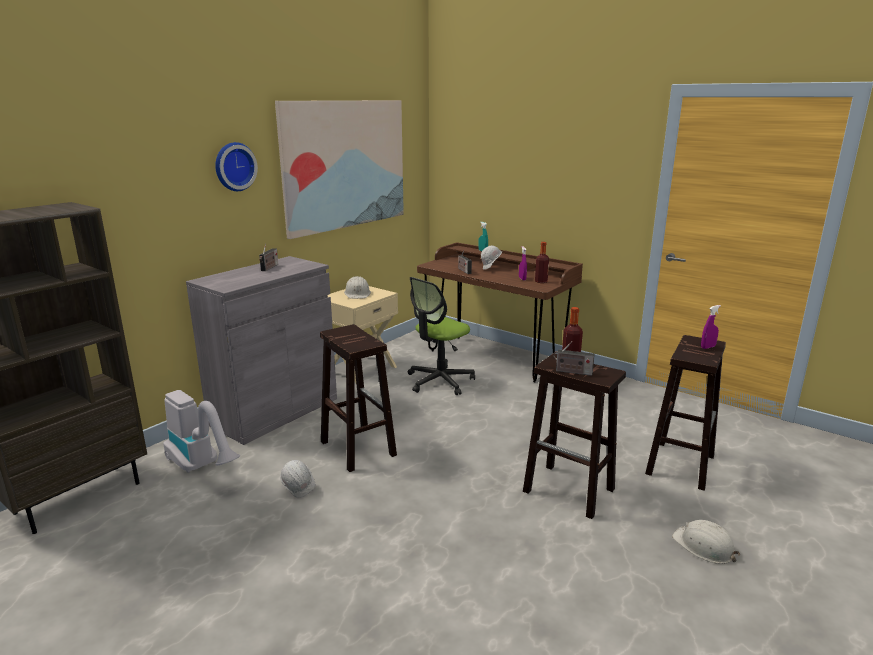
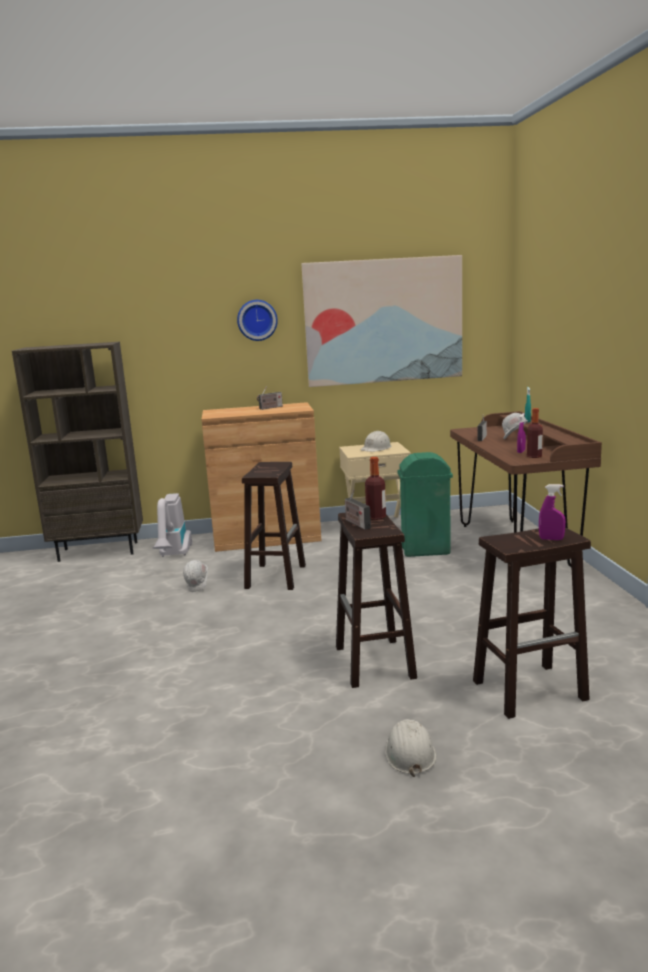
camera: 45 degrees right, 5 degrees down
(275, 411) = (267, 537): grey cabinet -> brown cabinet
(439, 381) = (425, 551): office chair -> green trash can

